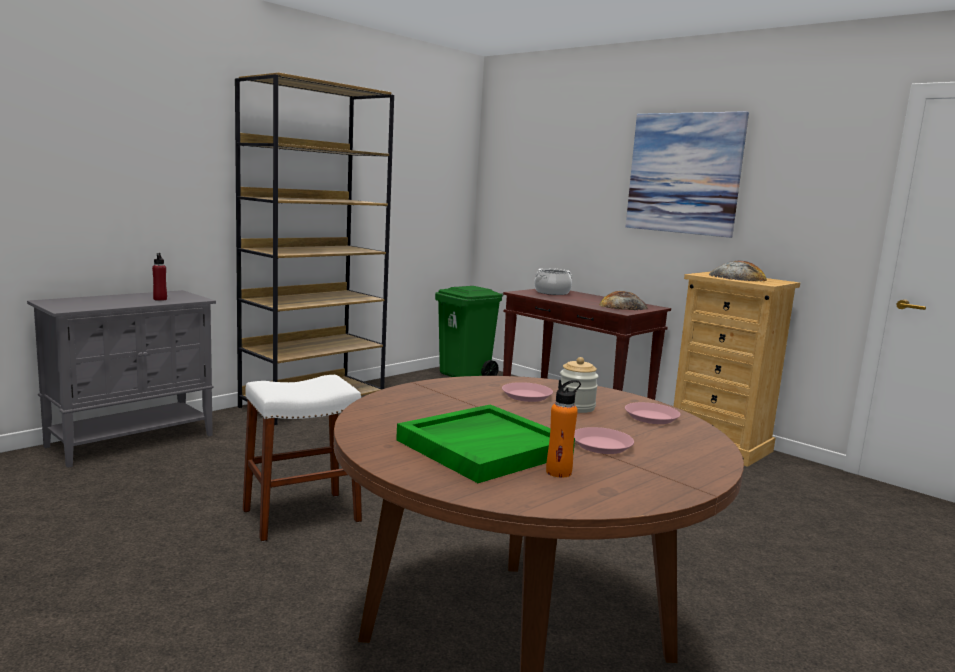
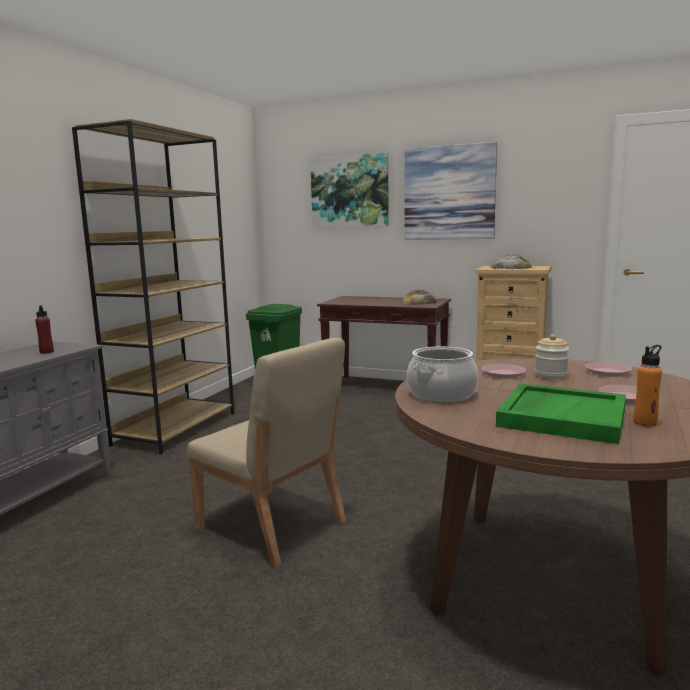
camera: 20 degrees left, 0 degrees up
(301, 515) = (272, 526): white stool -> beige chair
(552, 292) = (352, 299): cooking pot -> cooking pot (442, 394)
(573, 162) = (350, 191): none -> picture

